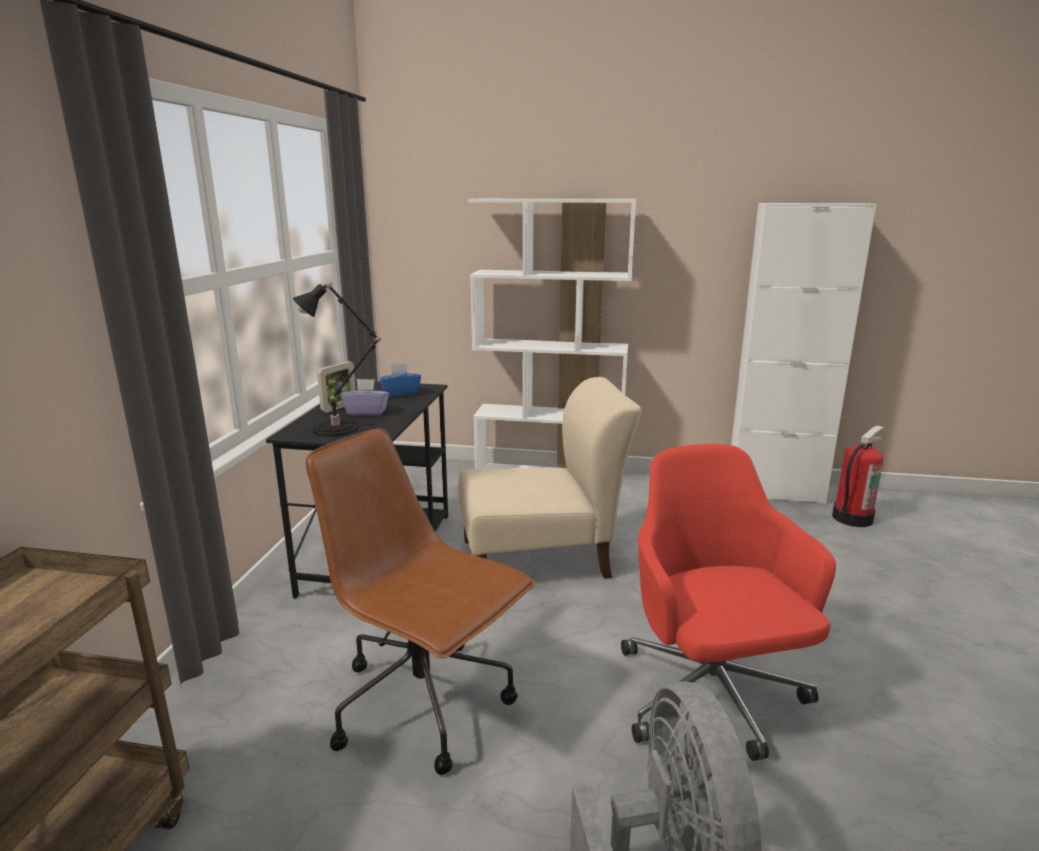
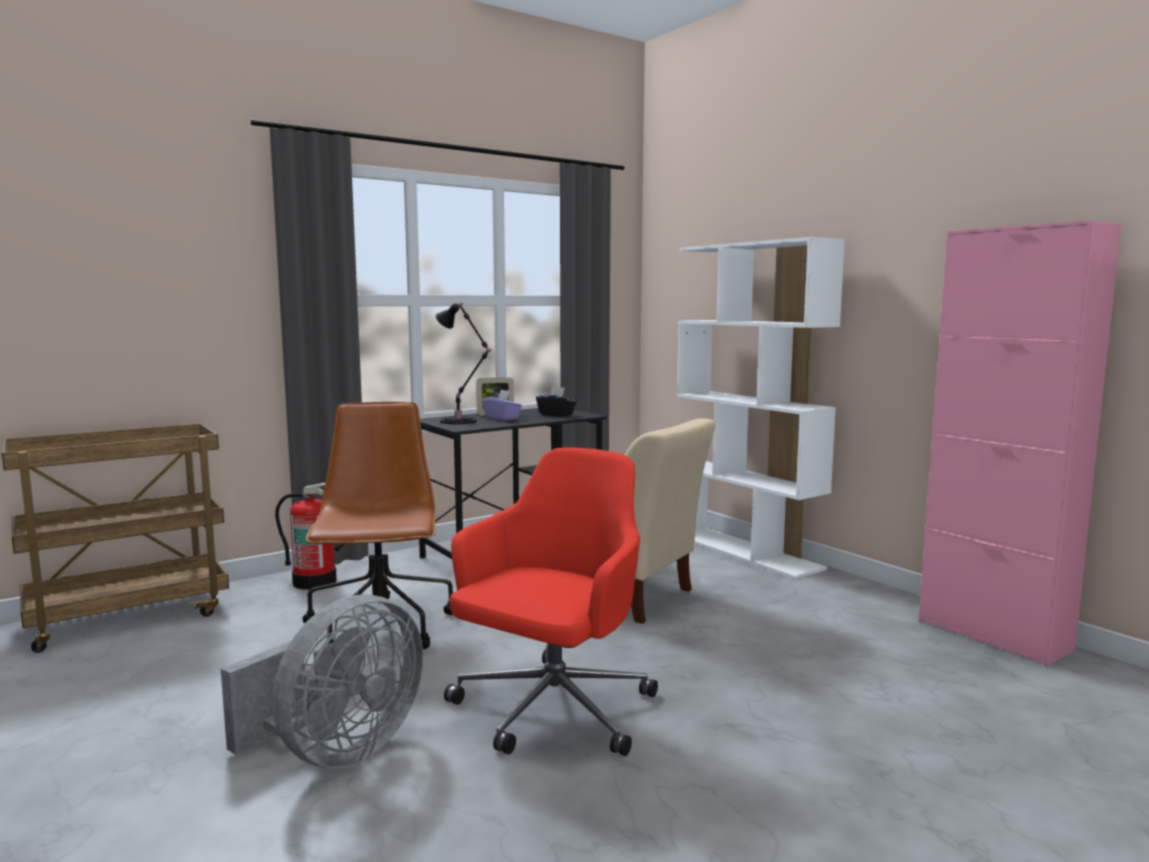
camera: 45 degrees right, 10 degrees down
(400, 393) = (556, 415): blue tissue box -> black tissue box
(774, 492) = (993, 635): white cabinet -> pink cabinet
(851, 518) = (1054, 688): fire extinguisher -> fire extinguisher (315, 581)

